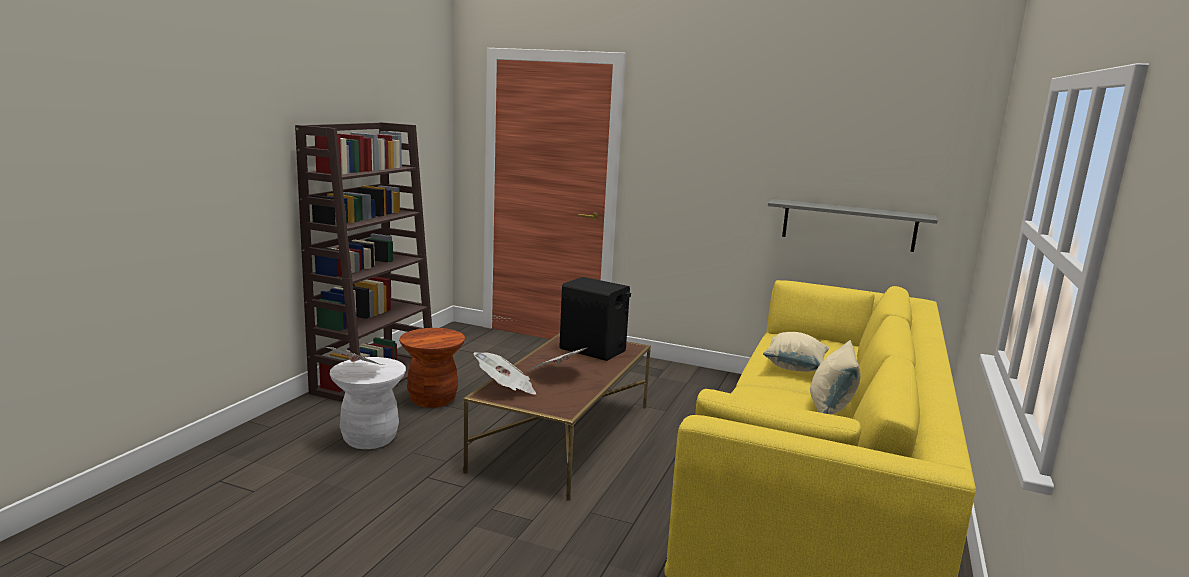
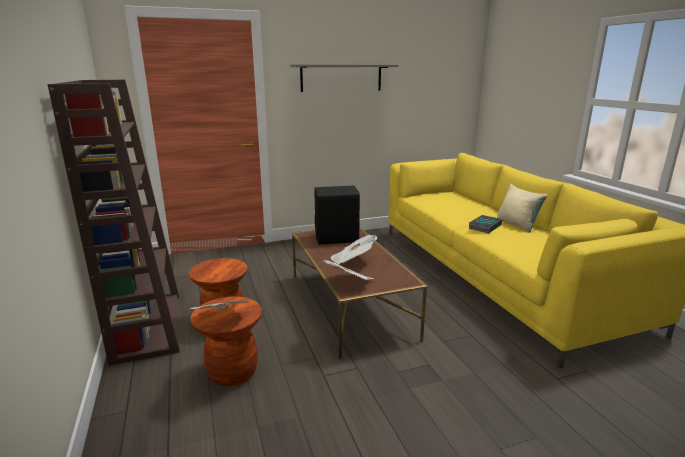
camera: 40 degrees left, 5 degrees up
(370, 439) = (232, 372): white stool -> brown stool
(772, 392) = (484, 226): none -> book
(794, 367) = (461, 210): beige pillow -> none
(848, 225) = (417, 122): grey shelf -> grey shelf (341, 78)

